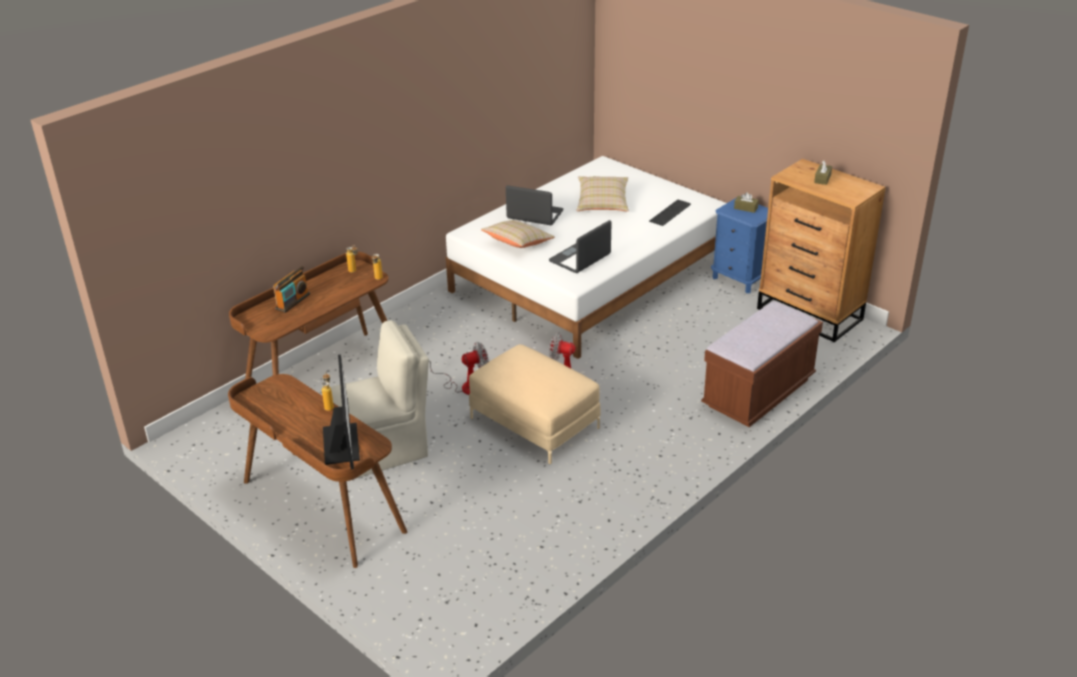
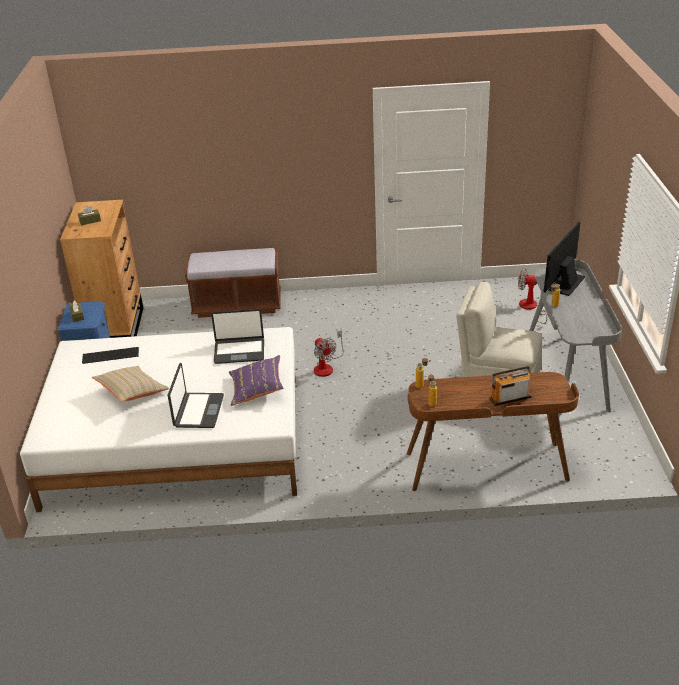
camera: 135 degrees left, 0 degrees up
(321, 507) = (568, 370): brown desk -> grey desk
(465, 386) = (393, 400): fan -> fan (531, 308)
(518, 243) = (257, 389): beige pillow -> purple pillow
(534, 423) = (383, 354): beige ottoman -> none
(535, 215) = (198, 411): laptop -> laptop turned 150 degrees counterclockwise

